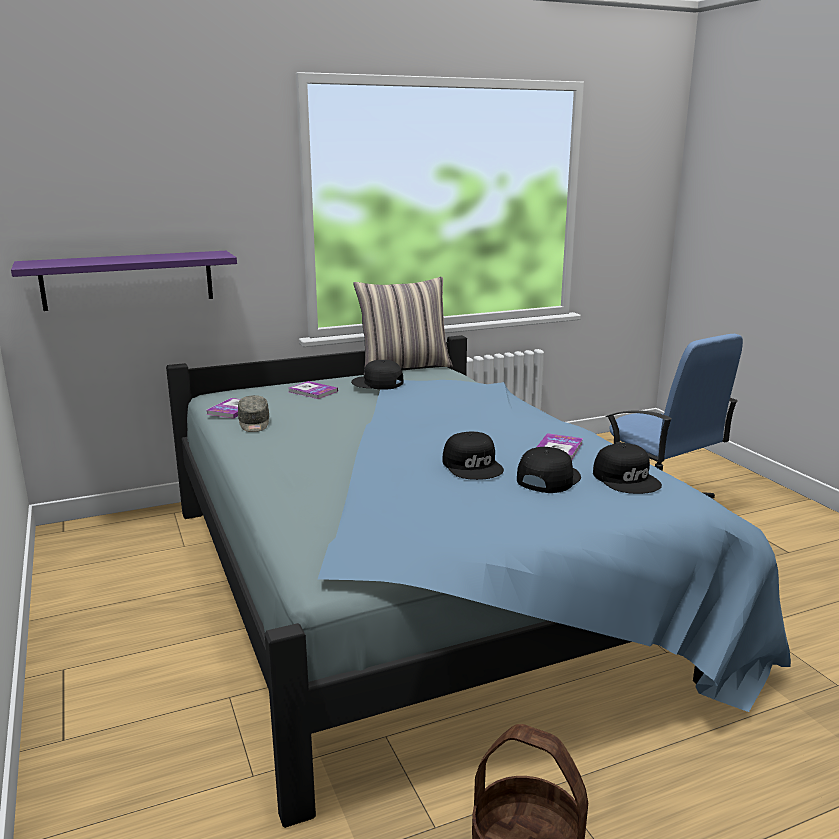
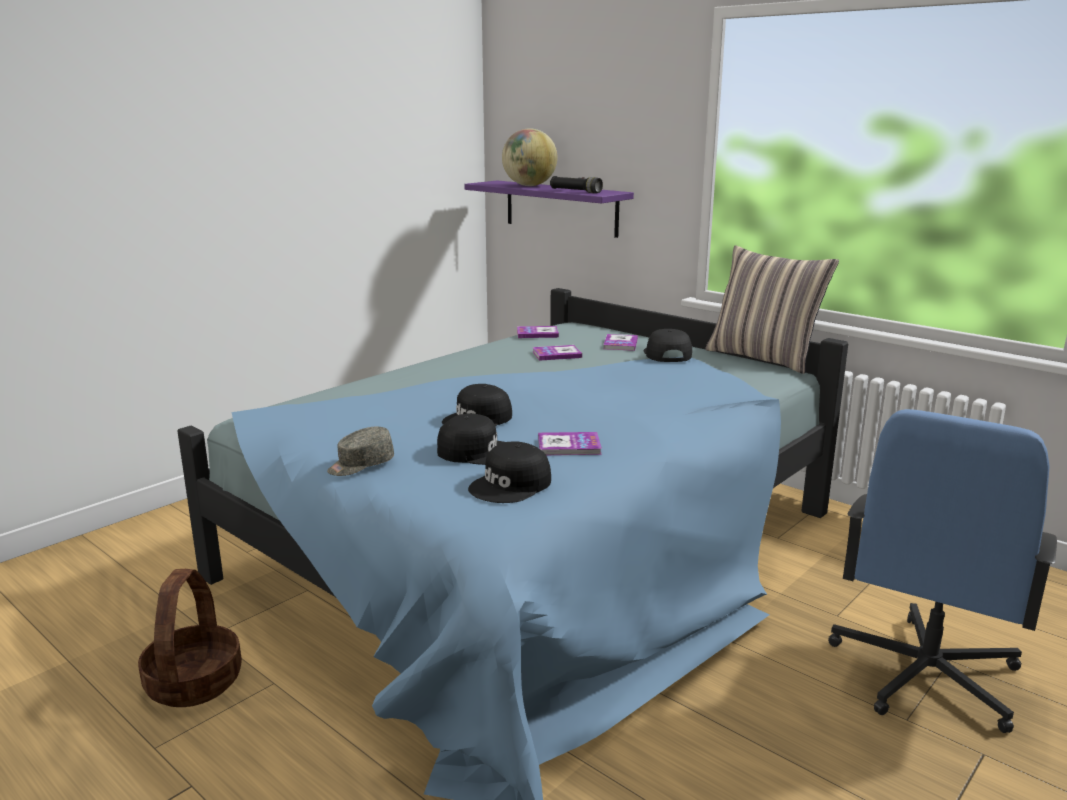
camera: 65 degrees right, 0 degrees up
(101, 260) = (529, 186): none -> globe
(186, 257) = (575, 191): none -> black flashlight
(254, 424) = (513, 345): grey cap -> grey cap (360, 465)
(309, 415) = (557, 354): none -> book

